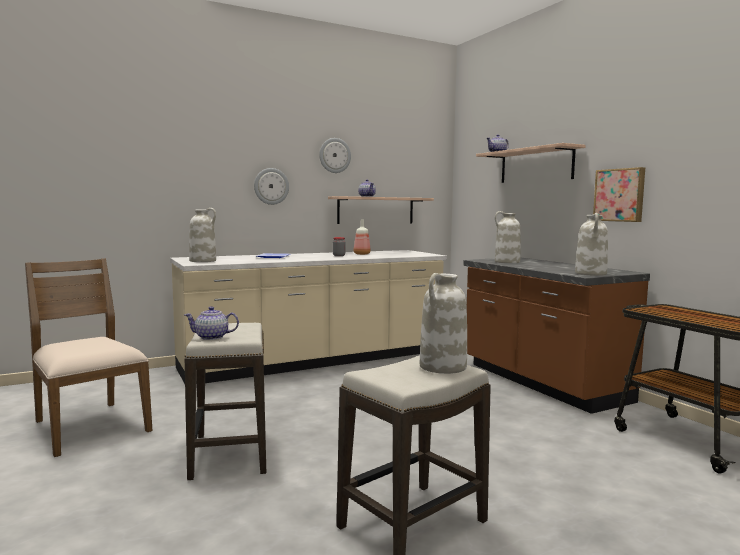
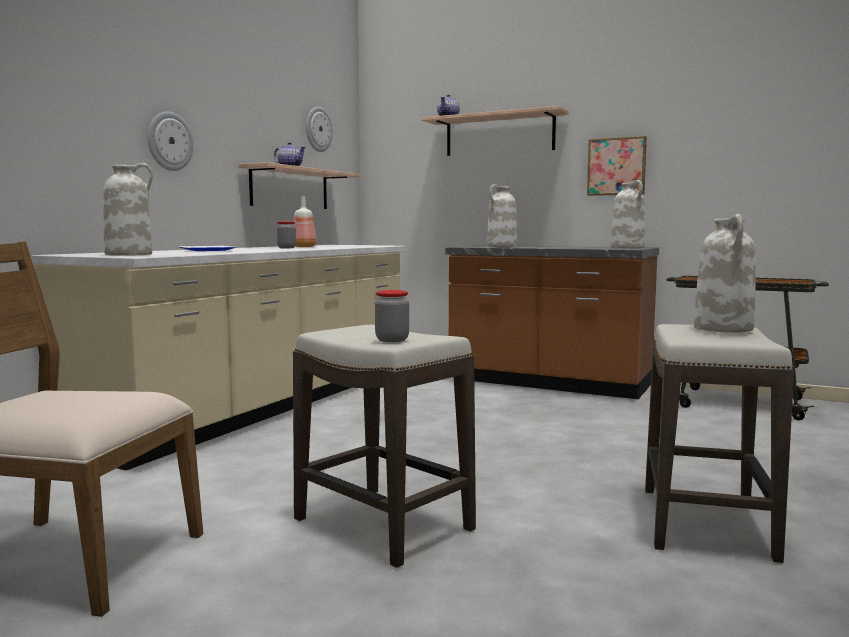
camera: 35 degrees left, 0 degrees up
(212, 337) = (392, 340): teapot -> jar
(334, 155) = (243, 103): wall clock -> wall clock (318, 129)

